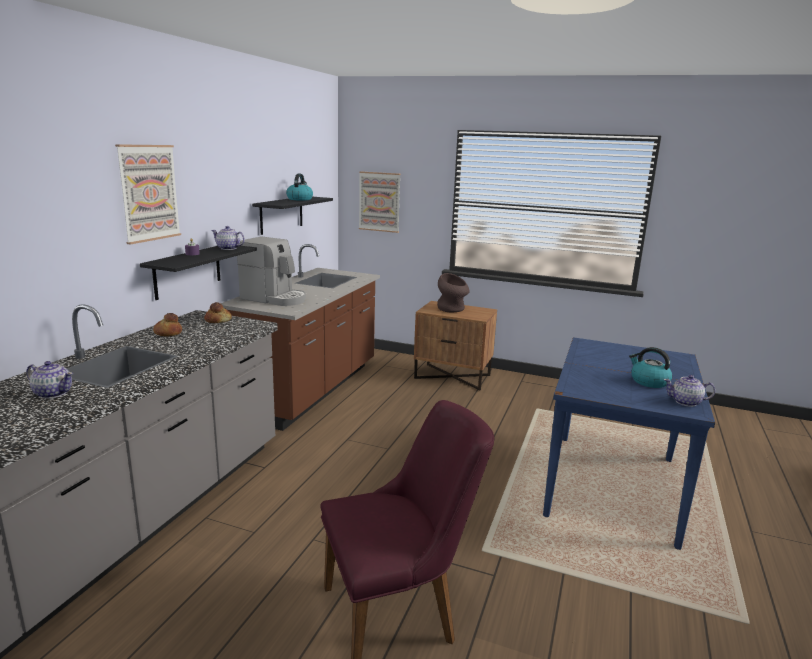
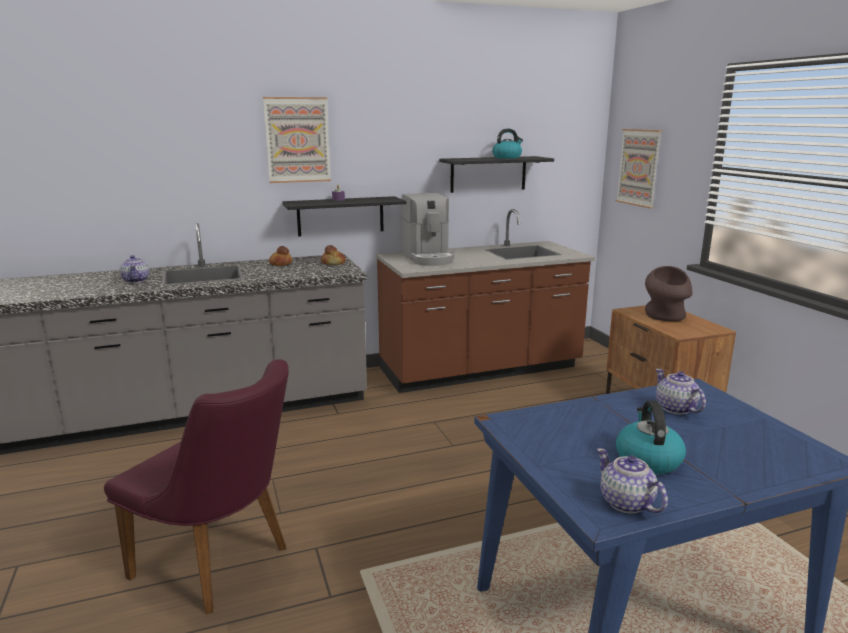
camera: 50 degrees right, 0 degrees up
(228, 248) = (379, 199): teapot -> teapot (676, 408)

